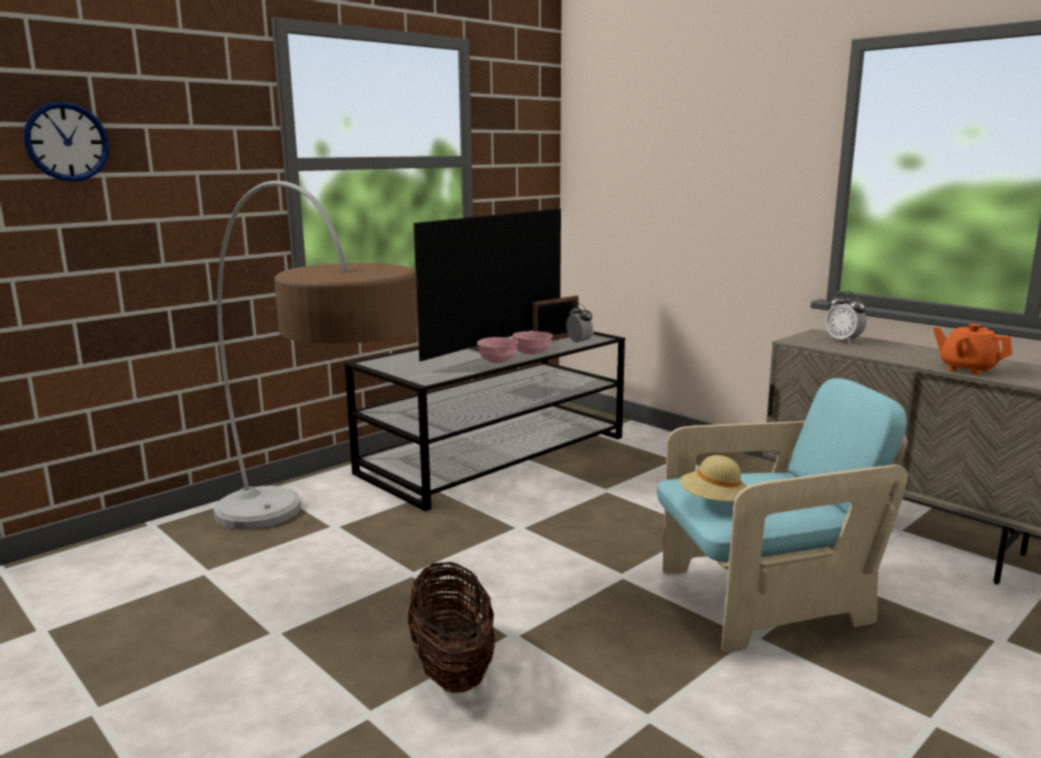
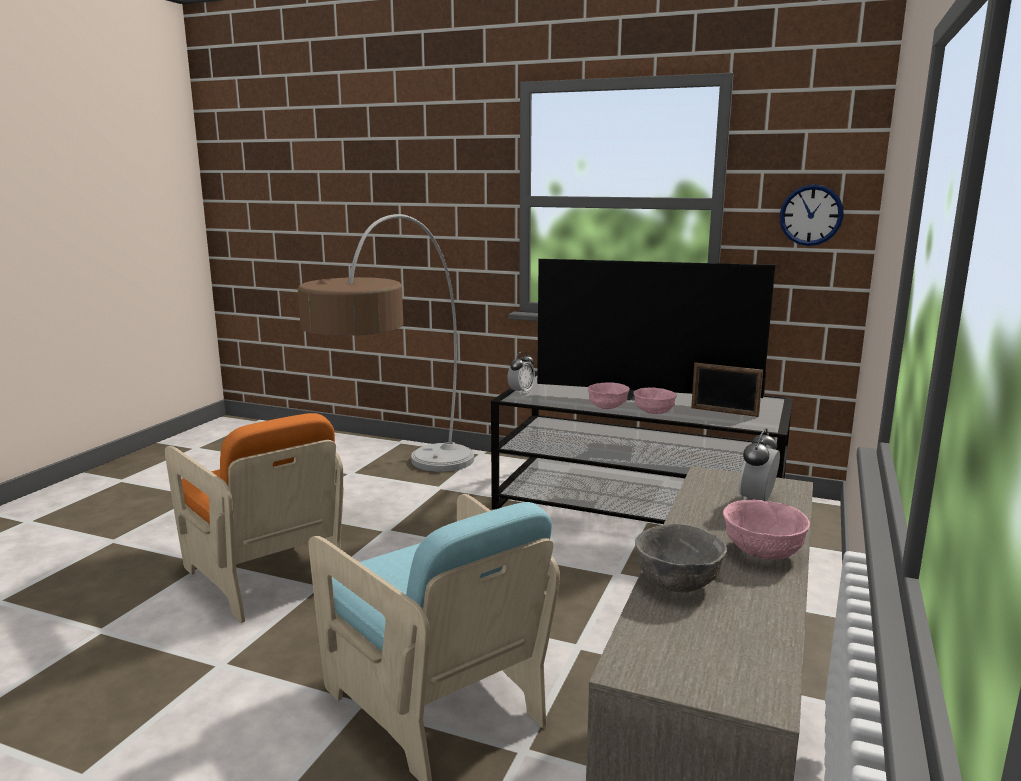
camera: 65 degrees right, 0 degrees up
(67, 142) = (379, 182): wall clock -> wall clock (811, 215)
(452, 667) = (266, 575): basket -> orange armchair
(579, 343) = (727, 421): alarm clock -> alarm clock (521, 392)
(713, 503) = (389, 561): beige hat -> none
(922, 351) = (762, 551): none -> pink bowl
(967, 369) = (679, 582): orange teapot -> grey bowl

